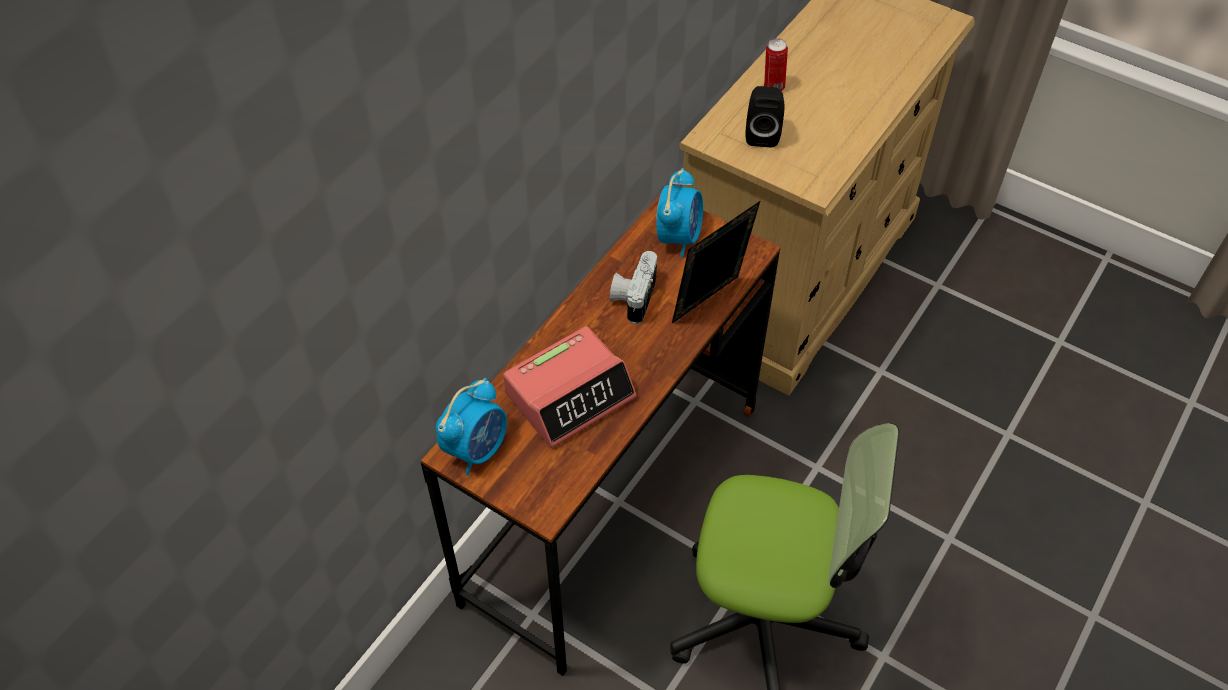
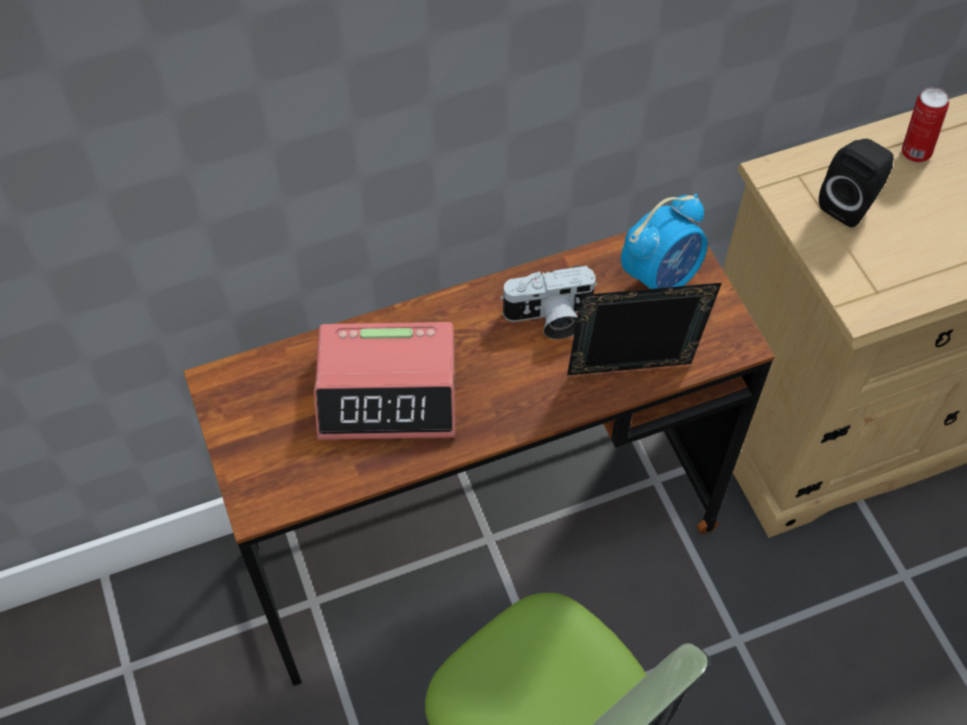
camera: 35 degrees right, 5 degrees up
(477, 448) = (246, 392): alarm clock -> none
(633, 296) = (550, 318): camera -> camera turned 150 degrees counterclockwise

